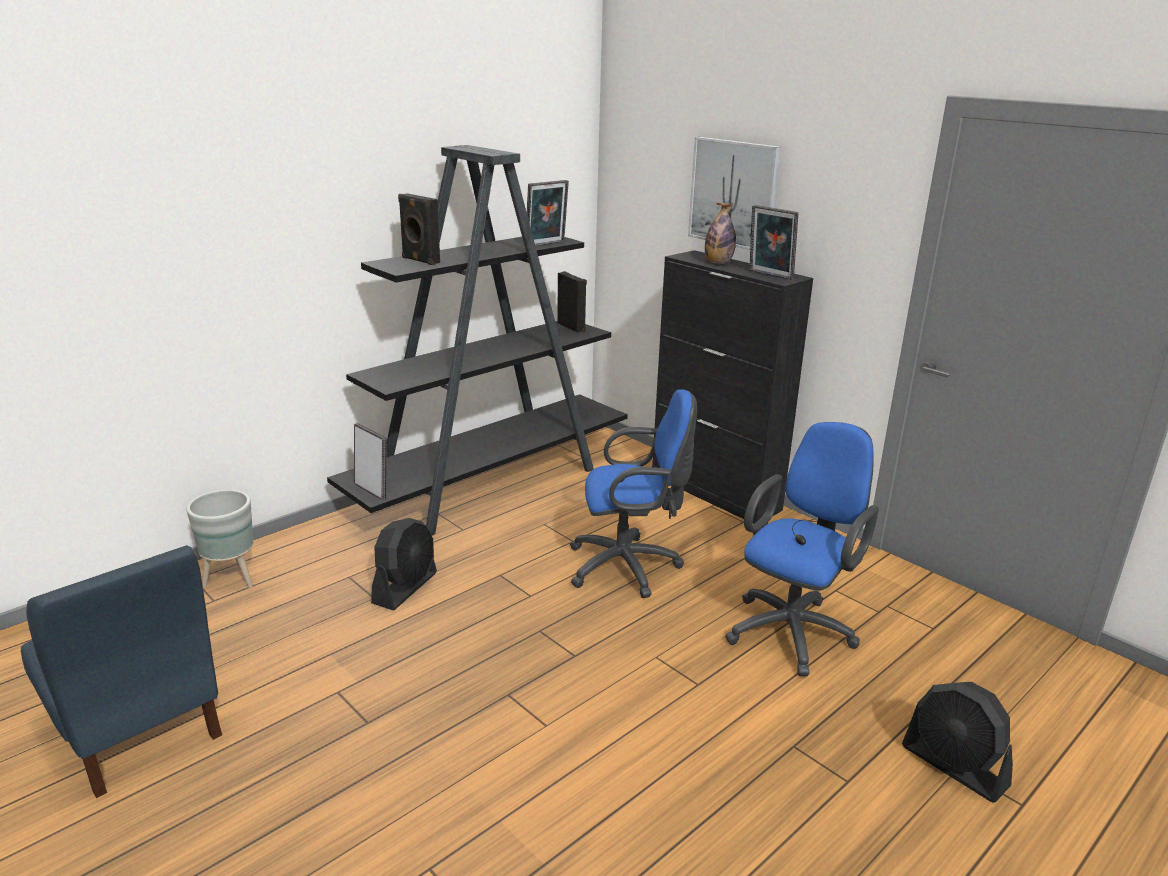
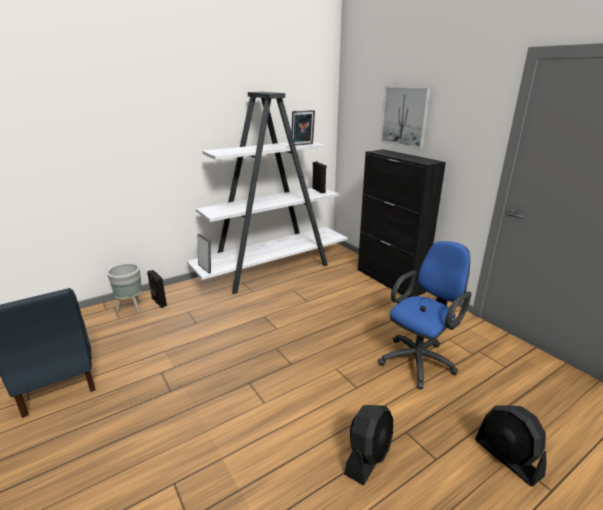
camera: 10 degrees right, 0 degrees up
(405, 588) = (213, 319): black fan -> black fan (368, 457)
(419, 260) = (232, 150): black speaker -> black speaker (158, 302)
(491, 483) = (273, 269): black bookcase -> white bookcase
(629, 567) = (334, 317): blue office chair -> none
(718, 263) = (393, 154): bottle -> none
(769, 275) = (420, 160): picture frame -> none

